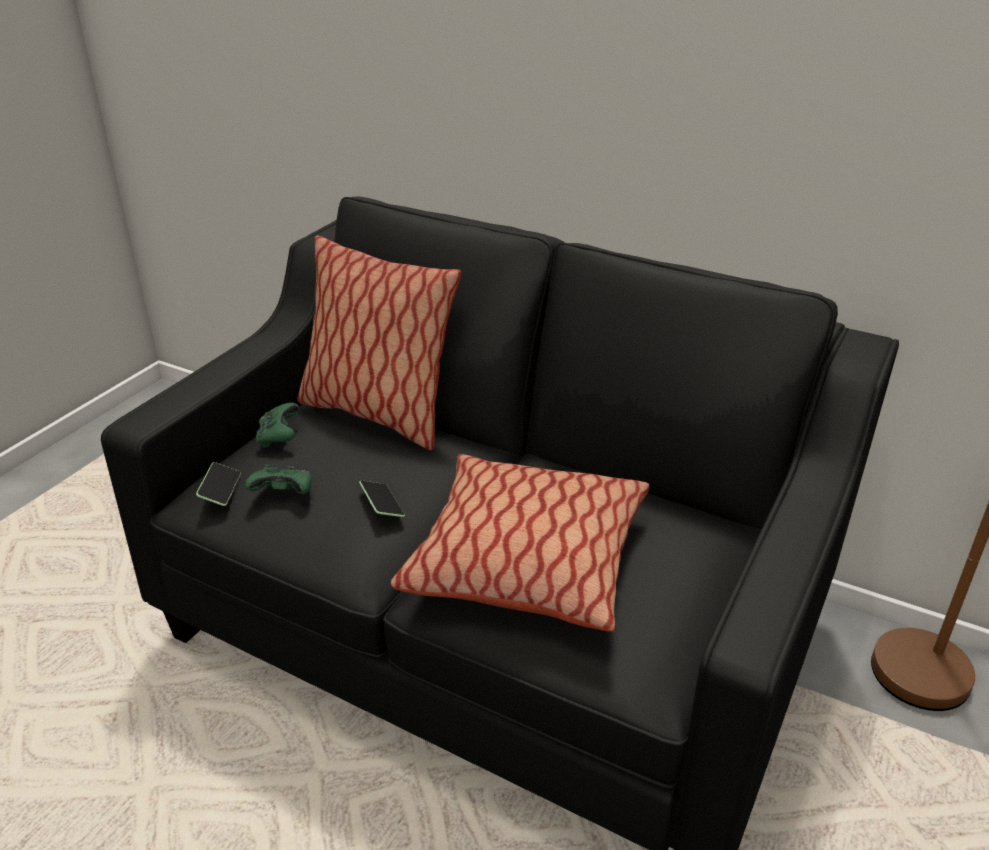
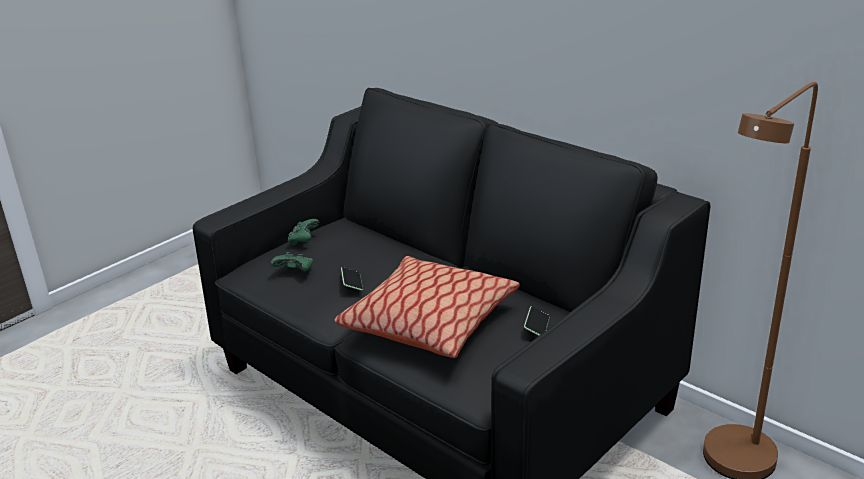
camera: 15 degrees right, 5 degrees down
(220, 491) = (258, 267): phone -> phone (537, 327)
(377, 414) = (372, 232): pillow -> none

